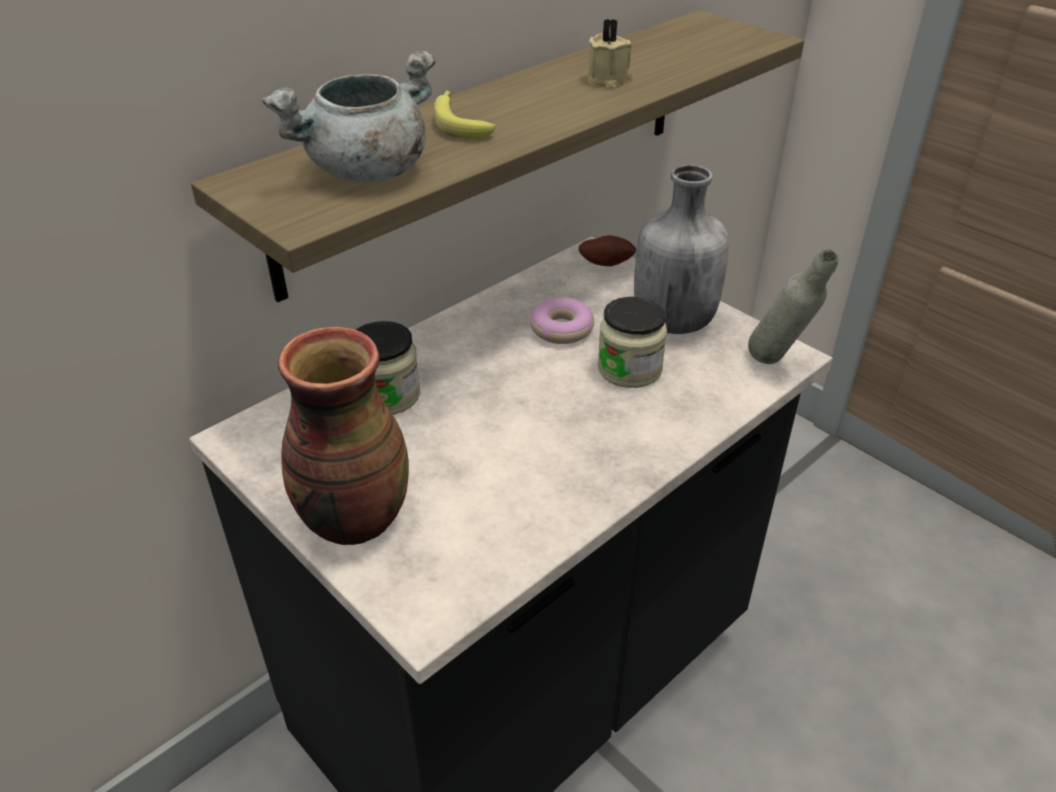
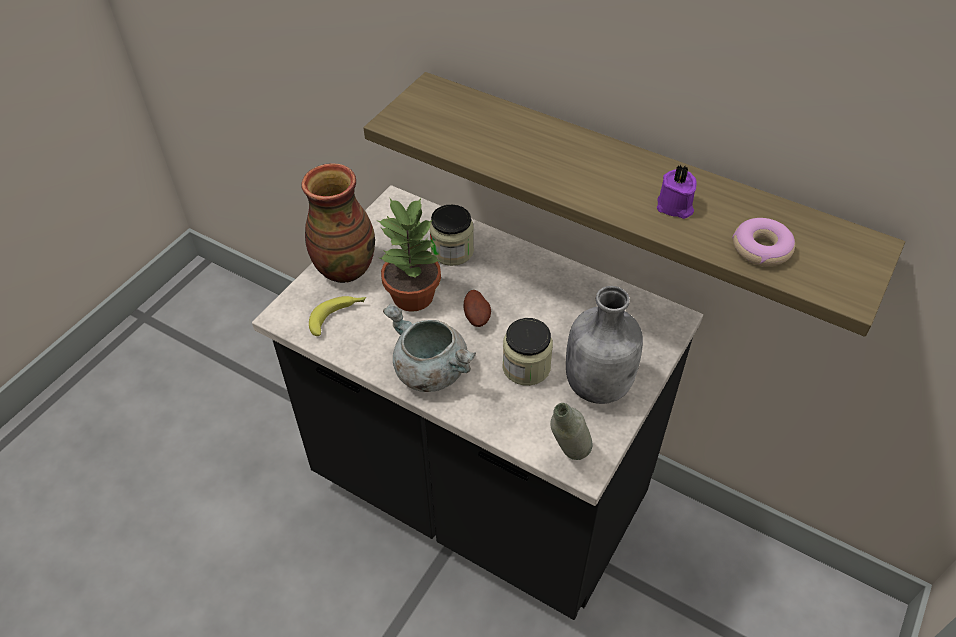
camera: 75 degrees right, 10 degrees up
(367, 172) = (461, 128): grey cooking pot -> grey cooking pot (429, 371)
(455, 449) = (413, 295): none -> potted plant
(459, 122) = (553, 148): banana -> banana (338, 316)
(561, 329) = (559, 320): donut -> donut (761, 249)
(606, 263) = (664, 330): potato -> potato (477, 317)
(610, 80) = (675, 207): beige candle -> purple candle

